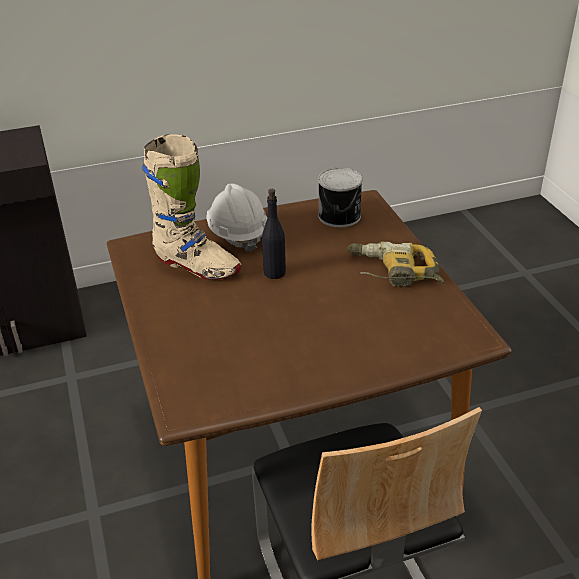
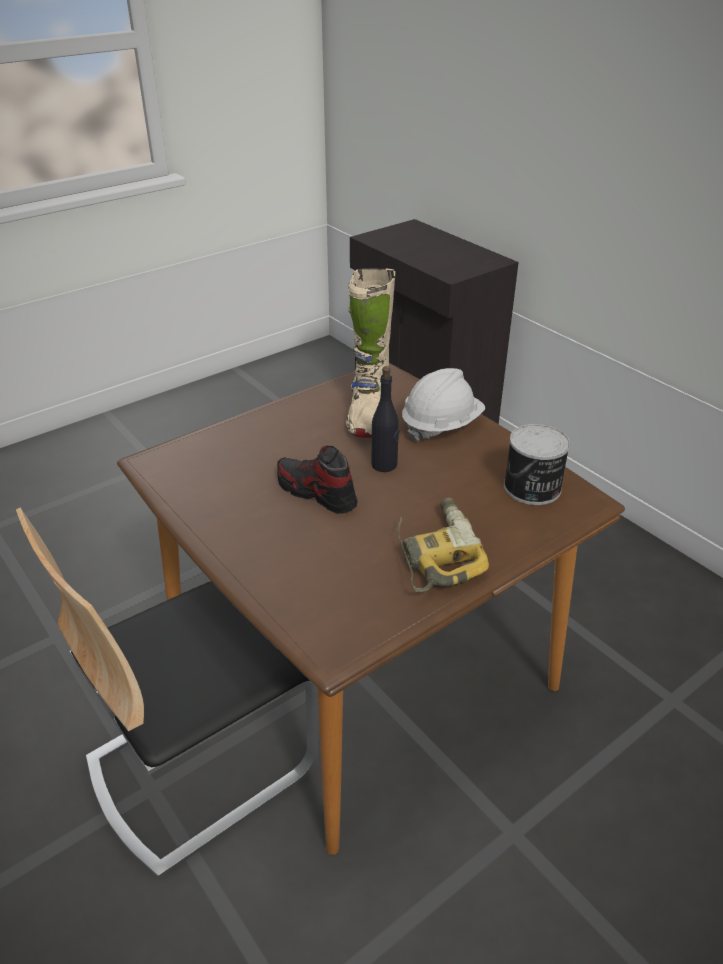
camera: 70 degrees right, 0 degrees up
(293, 314) = (316, 493): none -> shoe

